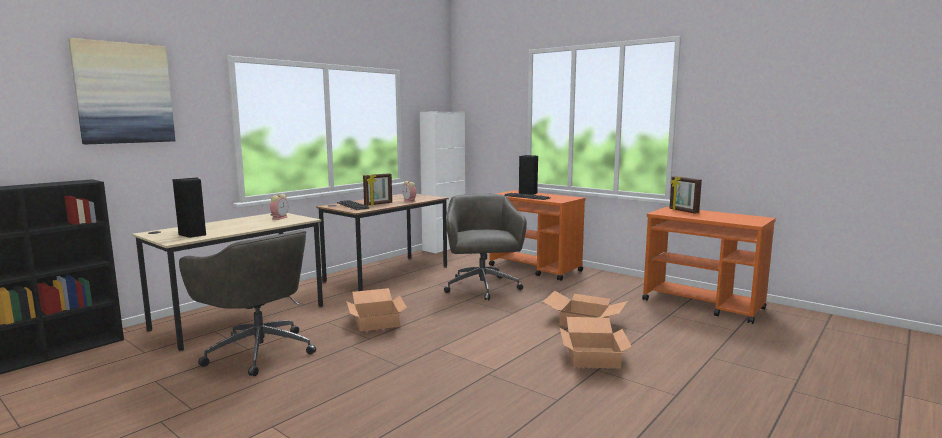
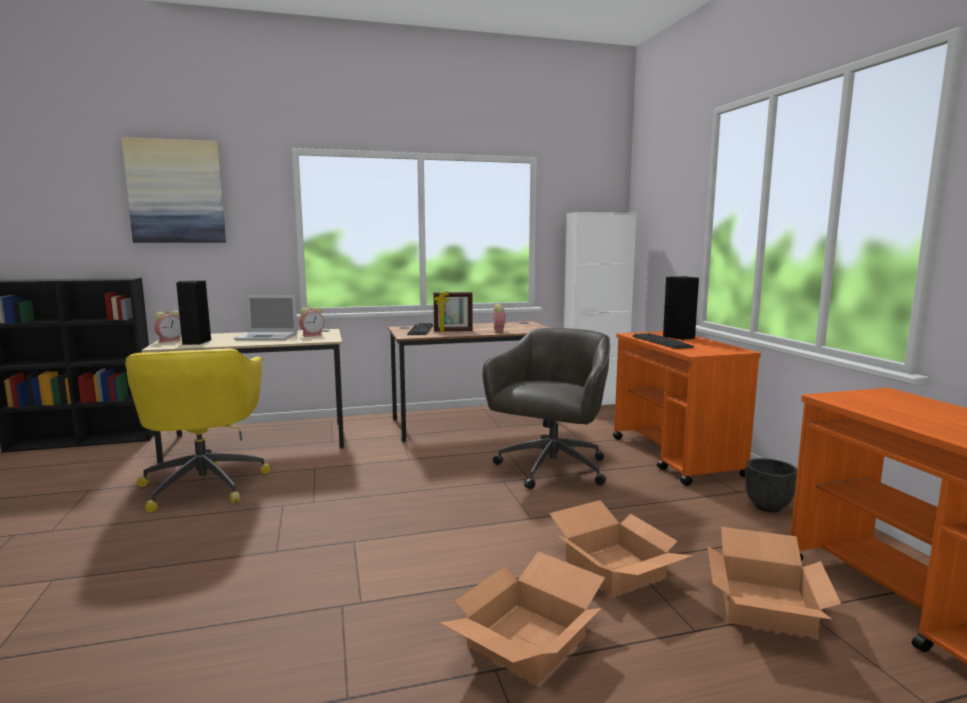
camera: 35 degrees right, 0 degrees up
(161, 236) = (170, 340): none -> alarm clock
(245, 223) = (268, 336): none -> laptop
(258, 351) = (204, 484): grey office chair -> yellow office chair
(375, 321) = (357, 481): cardboard box -> cardboard box (763, 605)
(607, 281) = (768, 507): none -> black planter
(683, 211) = (900, 402): picture frame -> none

